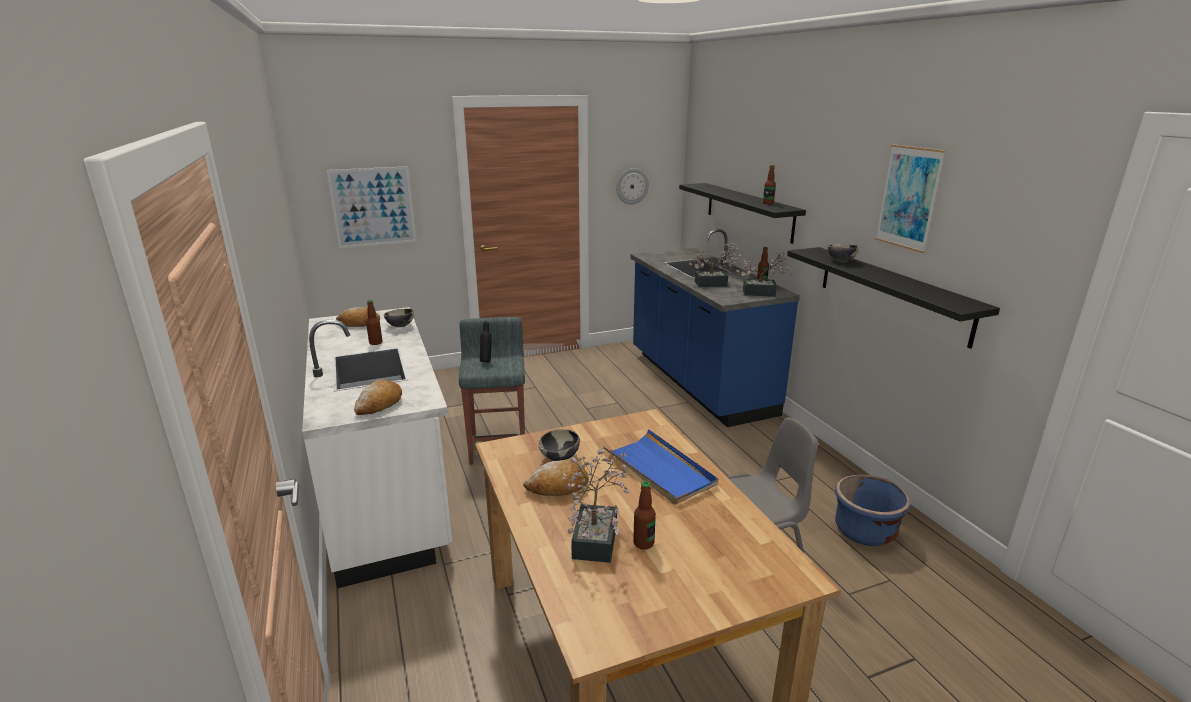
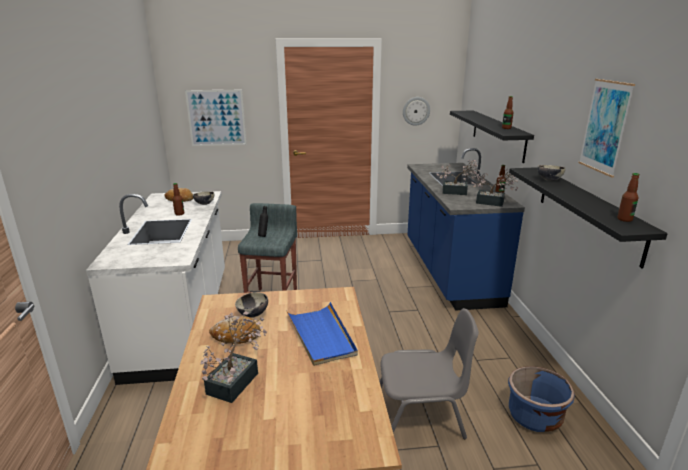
camera: 15 degrees right, 0 degrees up
(379, 404) = (147, 257): bread -> none
(643, 543) = (267, 392): bottle -> bottle (624, 219)

